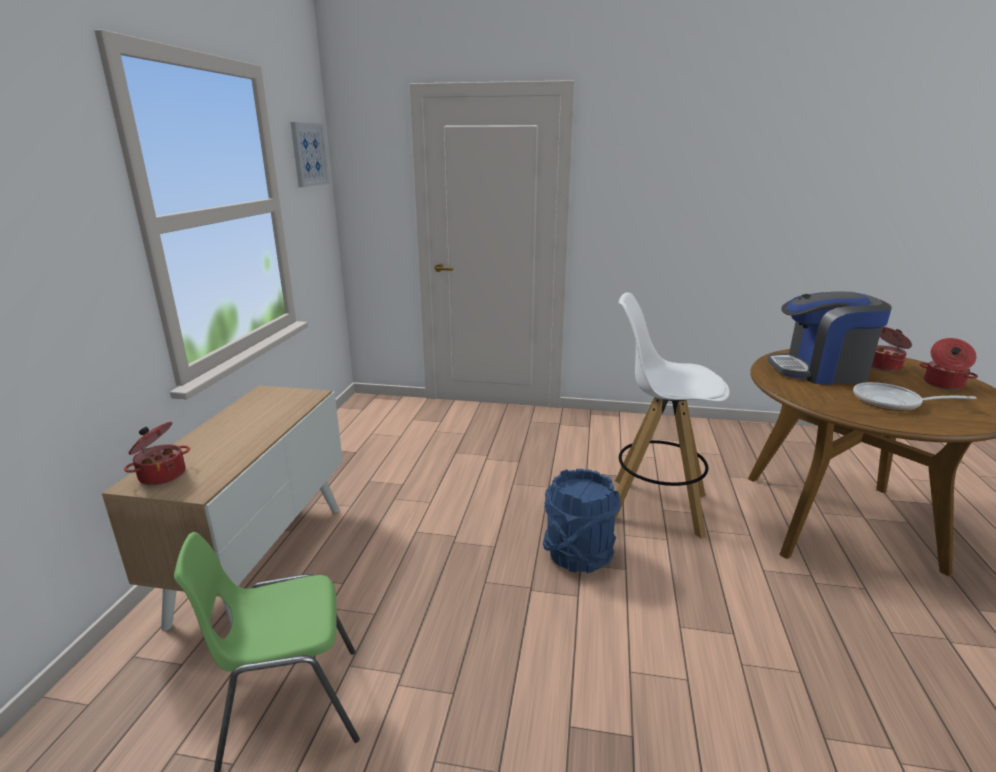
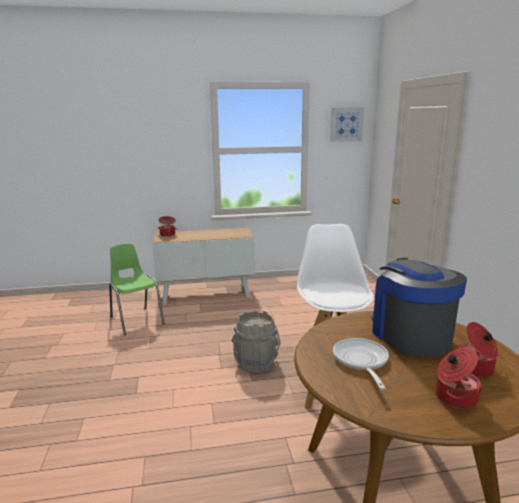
camera: 70 degrees right, 5 degrees down
(578, 554) = (256, 363): blue bucket -> grey bucket

